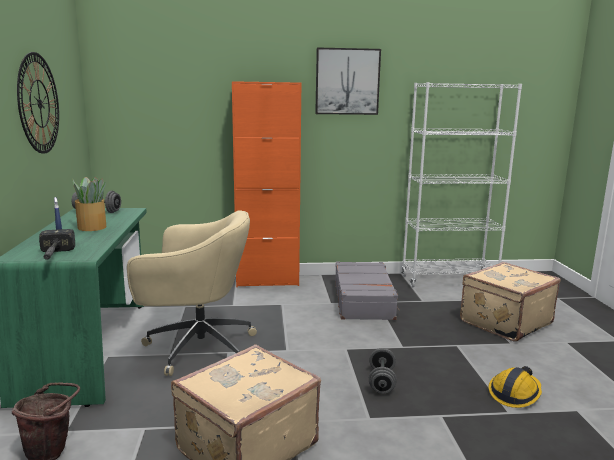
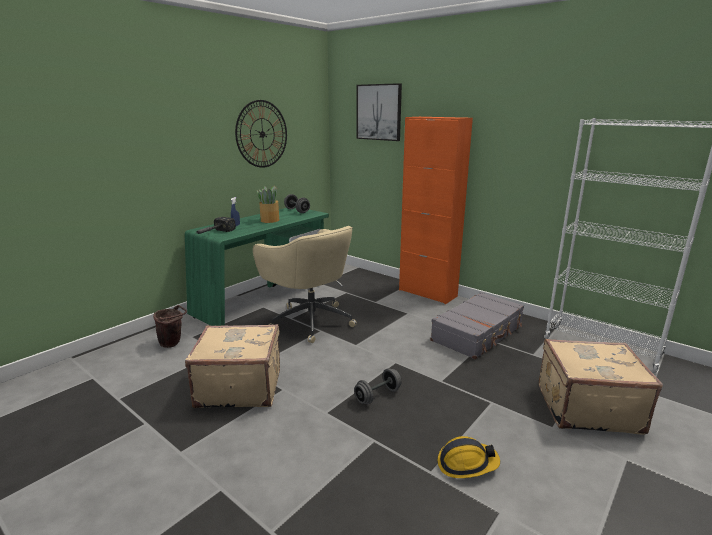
camera: 45 degrees right, 5 degrees up
(347, 81) = (519, 116): picture -> picture (379, 112)

